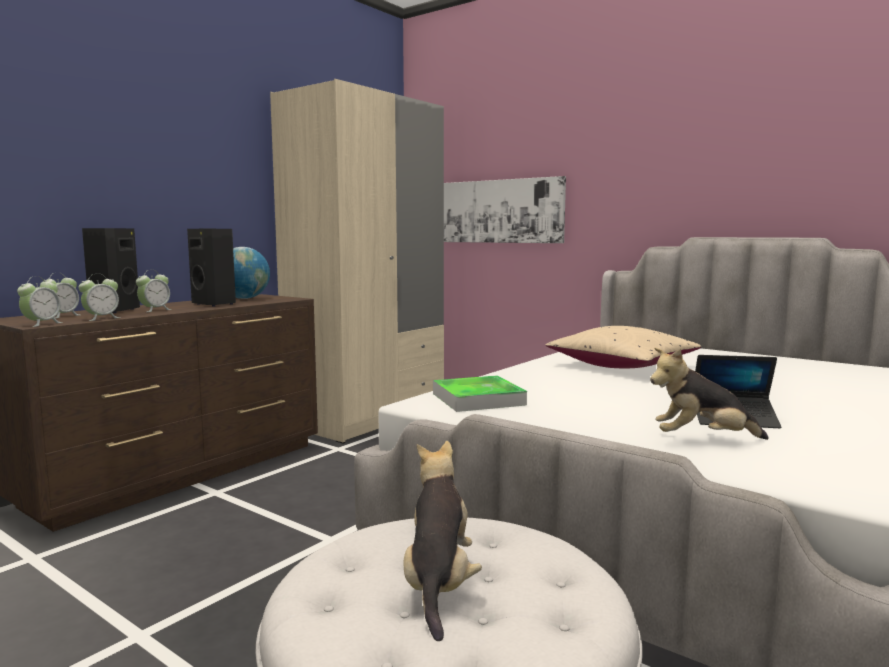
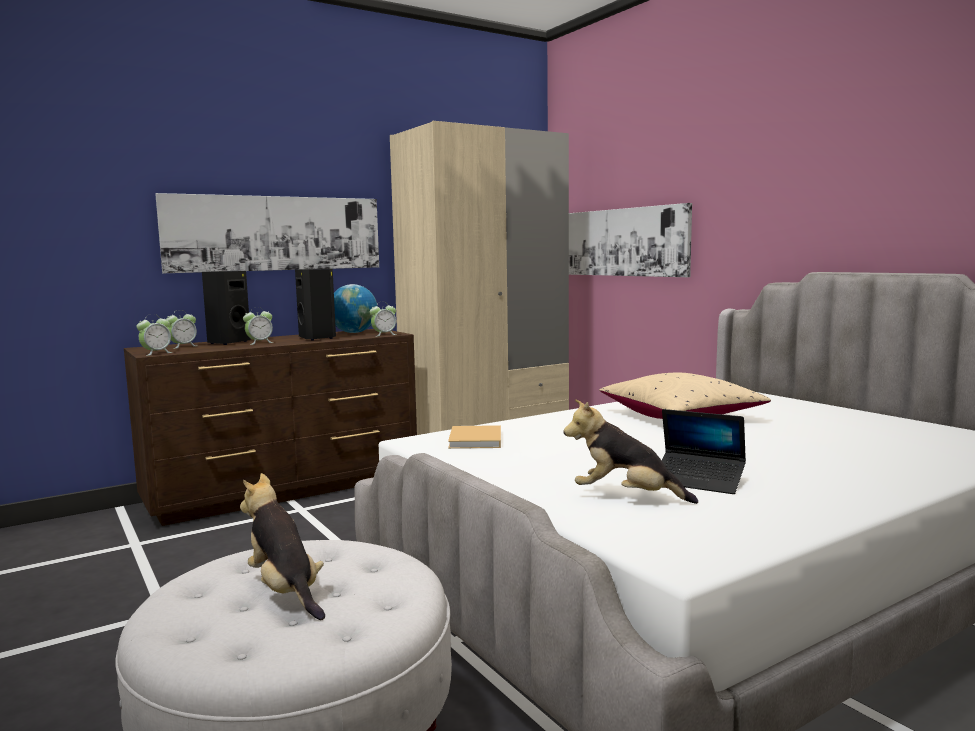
camera: 20 degrees right, 0 degrees up
(101, 318) = (205, 349): alarm clock -> alarm clock (384, 335)
(155, 189) = (276, 233): none -> picture
(438, 585) = (285, 591): plush toy -> plush toy turned 60 degrees counterclockwise
(478, 399) = (475, 440): tray -> beige book

